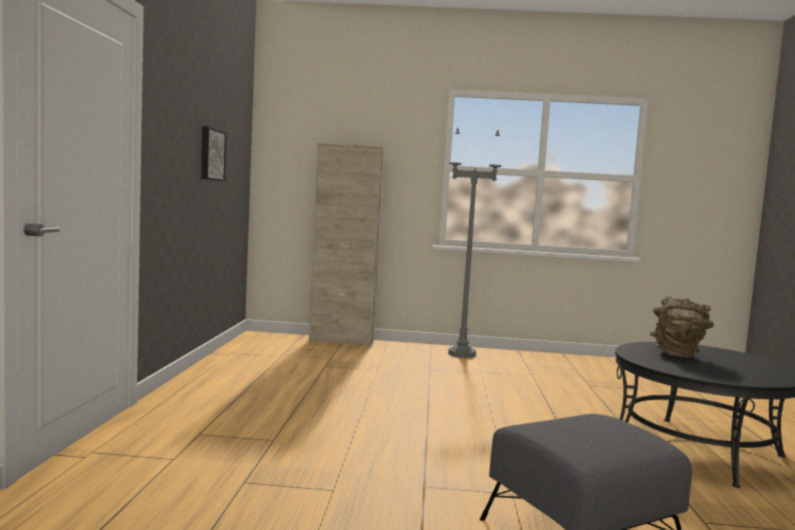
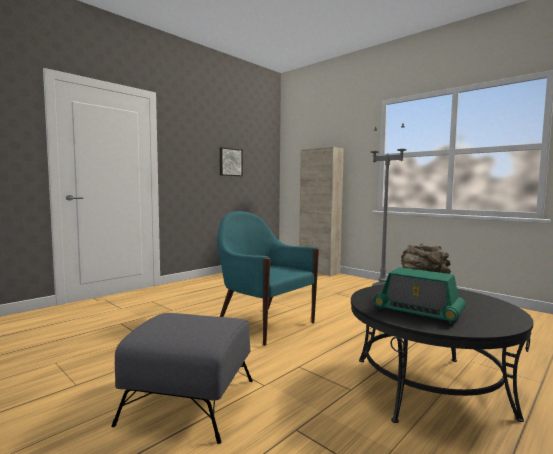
camera: 40 degrees right, 0 degrees up
(444, 428) = (264, 324): none -> turquoise armchair
(721, 370) = (418, 311): none -> radio

